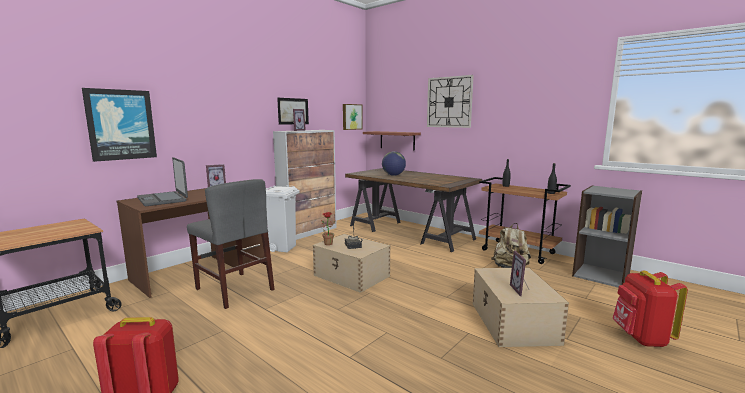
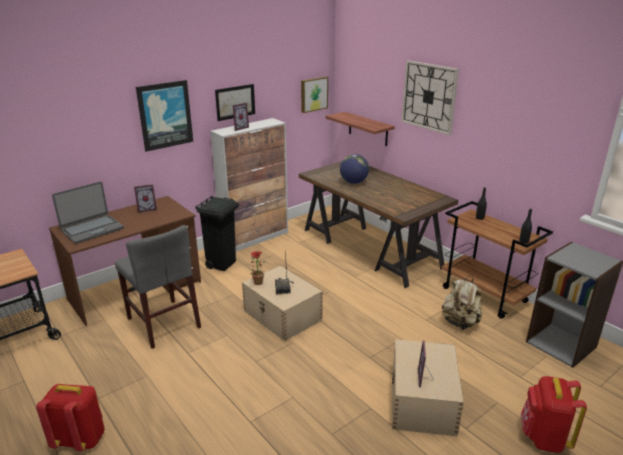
camera: 10 degrees right, 15 degrees up
(121, 125) = (46, 152): picture -> picture (165, 115)
(163, 199) = (92, 229): laptop -> laptop turned 105 degrees counterclockwise
(283, 248) = (222, 264): white trash can -> black trash can

